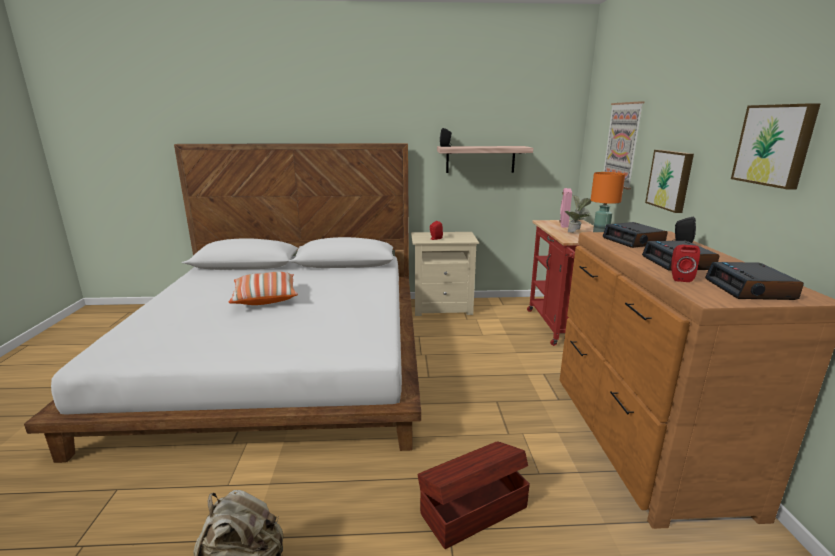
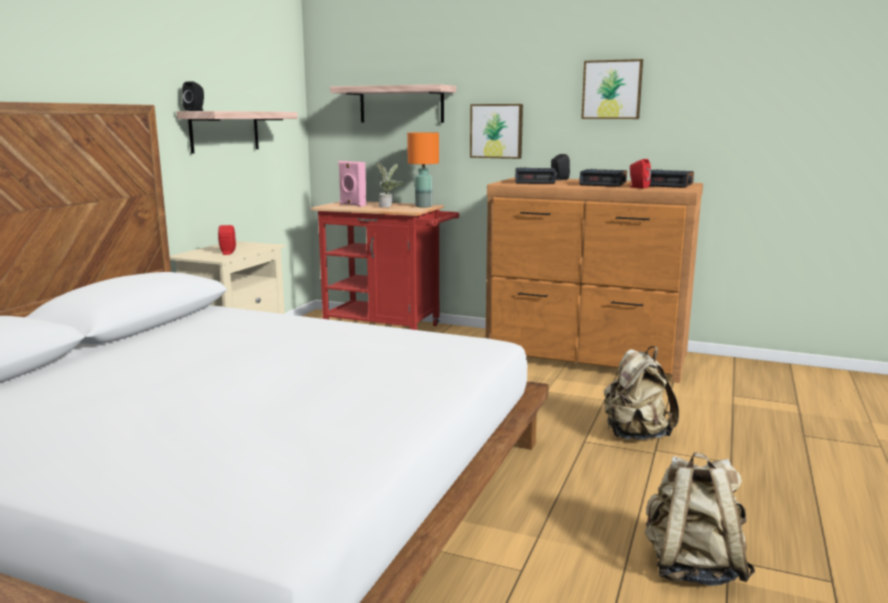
camera: 65 degrees left, 5 degrees down
(265, 298) = (210, 378): pillow -> none
(472, 509) = (635, 435): brown storage box -> beige backpack
(622, 145) = (401, 104): picture -> shelf

